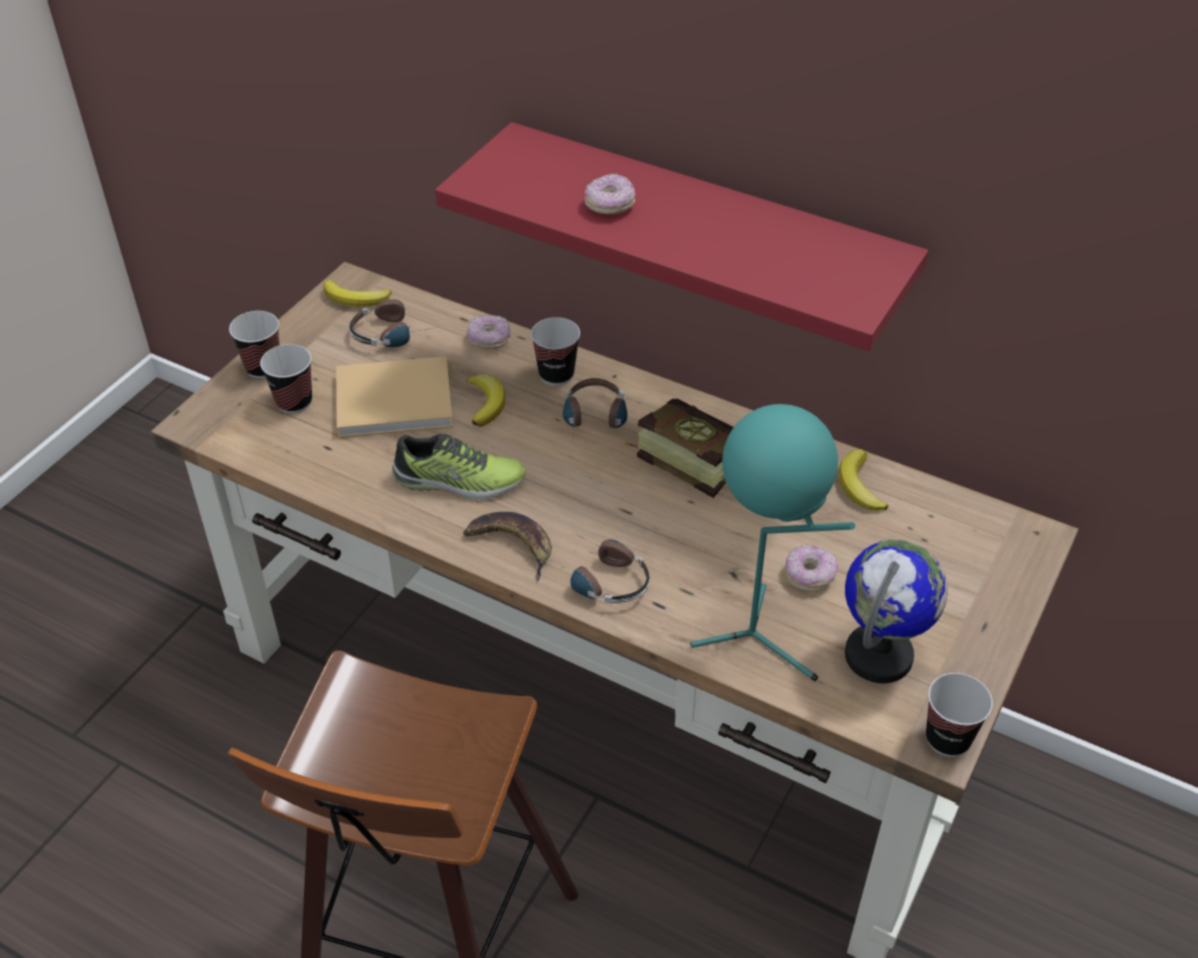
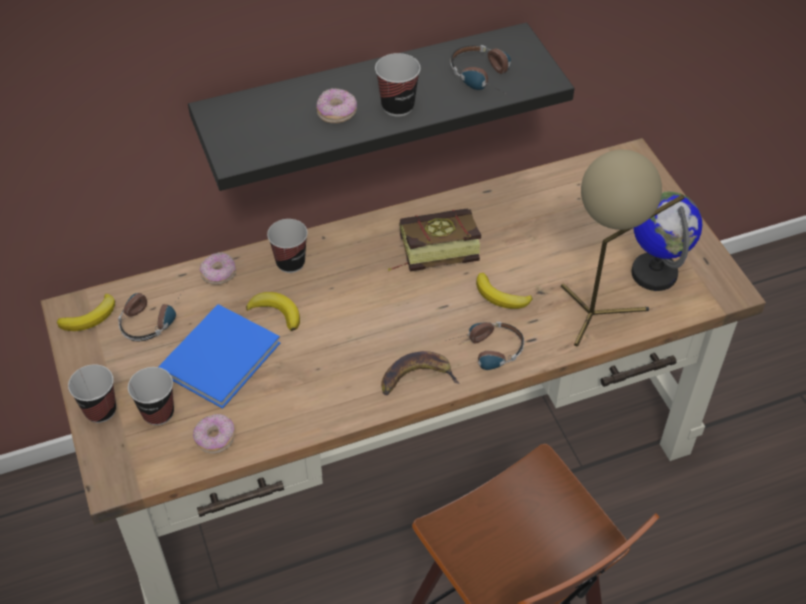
camera: 50 degrees left, 5 degrees up
(398, 400) = (223, 356): beige book -> blue book
(459, 481) = (333, 370): shoe -> none
(595, 421) = (353, 271): headphones -> headphones (486, 78)
(705, 232) = (364, 97): red shelf -> black shelf
(760, 639) = (598, 313): turquoise table lamp -> beige table lamp
(809, 576) = (573, 261): donut -> donut (215, 439)
(859, 485) = (528, 195): banana -> banana (501, 296)
(948, 739) = (730, 285): cup -> cup (397, 106)

